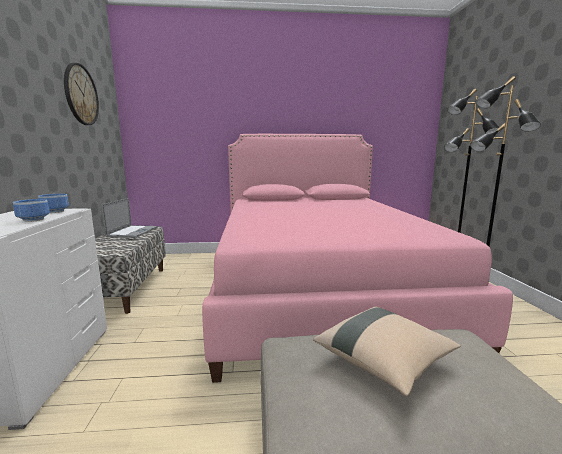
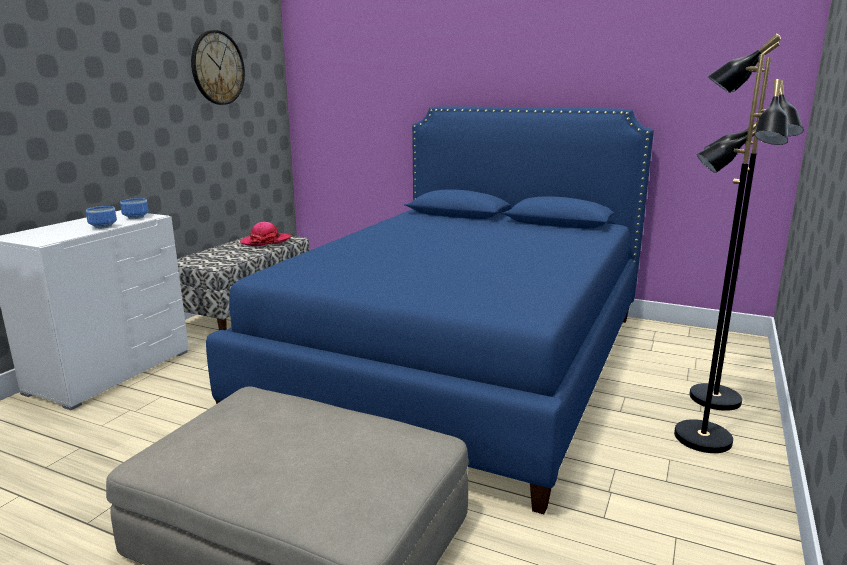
camera: 30 degrees right, 5 degrees up
(133, 232) = (266, 241): laptop -> hat
(318, 289) = (461, 361): pink bed -> blue bed
(384, 361) = (287, 429): beige pillow -> none

